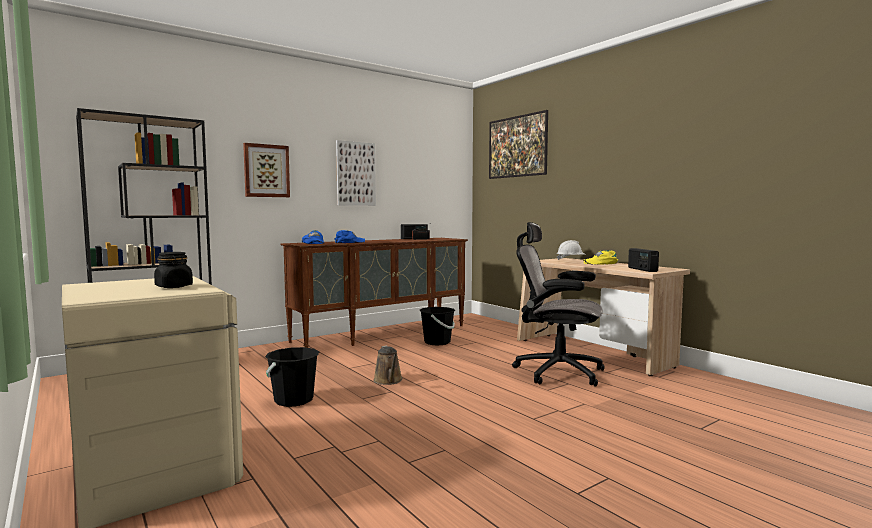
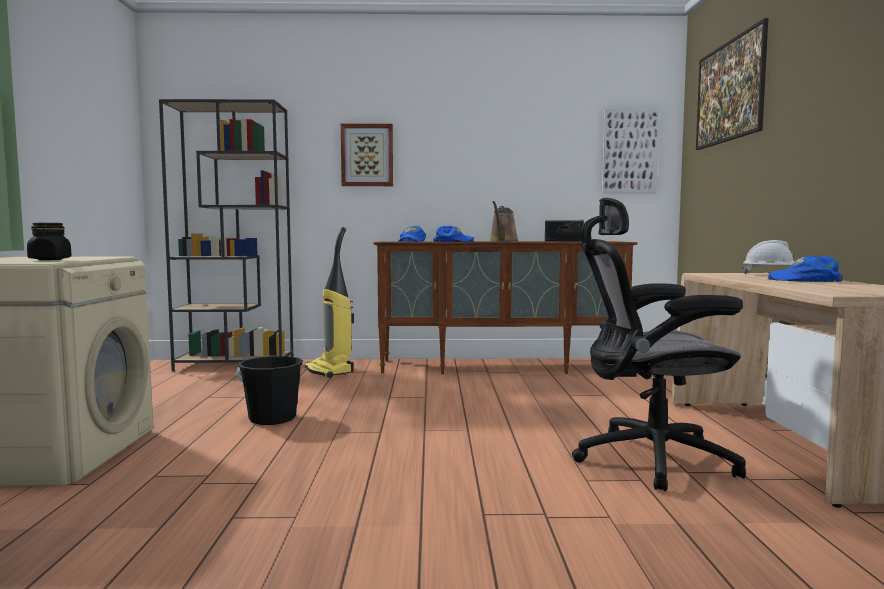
camera: 35 degrees right, 0 degrees up
(260, 357) = (330, 371): none -> vacuum cleaner
(355, 174) = (483, 154): picture -> picture (629, 151)
(388, 381) = (401, 419): brown watering can -> brown watering can (503, 241)
(437, 342) = (550, 386): black bucket -> none
(558, 373) = (653, 460): office chair -> office chair turned 60 degrees counterclockwise
(601, 263) = (805, 280): yellow cap -> blue cap
(642, 269) = (843, 290): radio -> none

